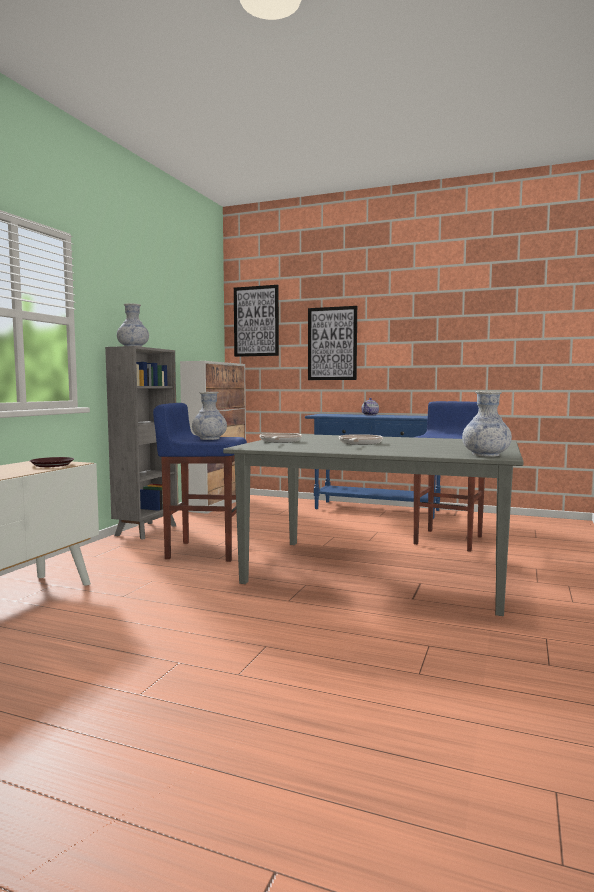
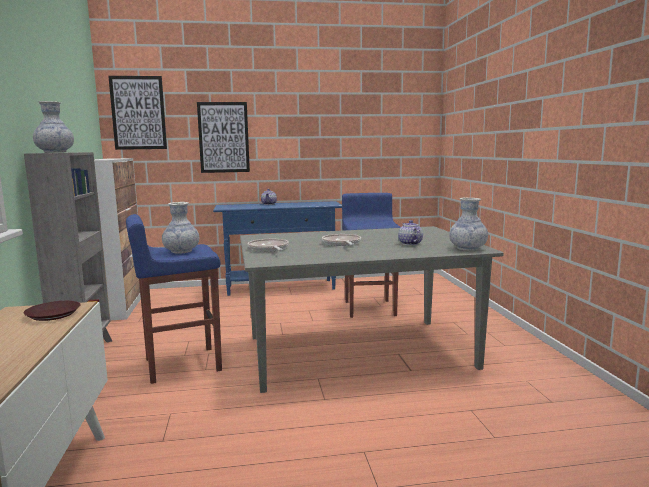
camera: 30 degrees left, 5 degrees up
(432, 448) = (410, 243): none -> teapot

